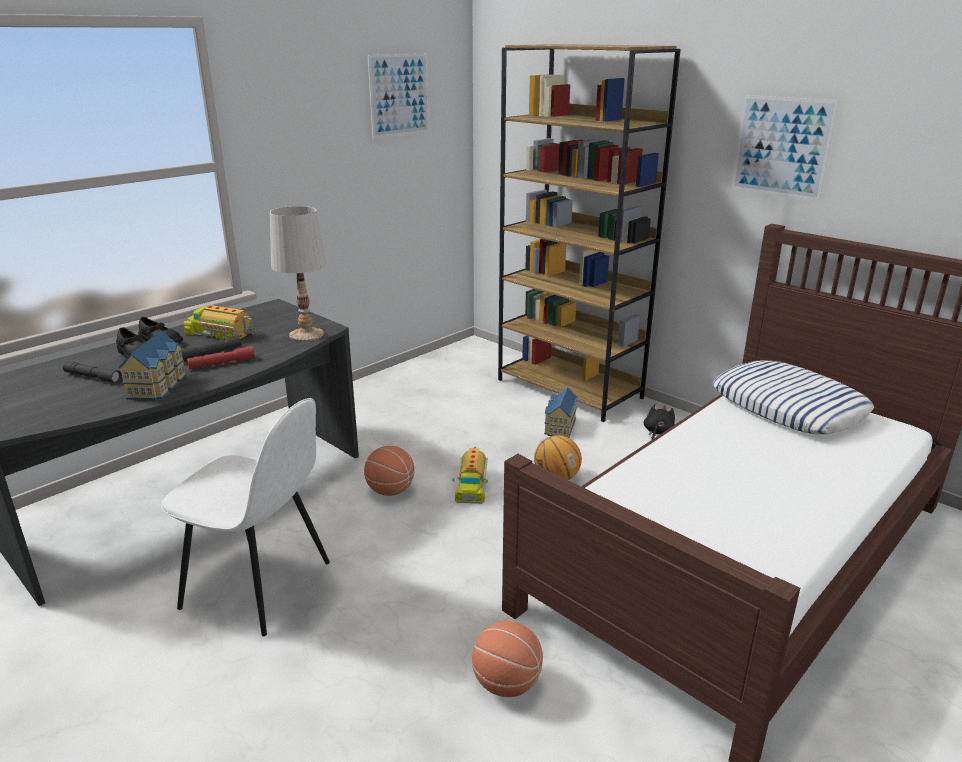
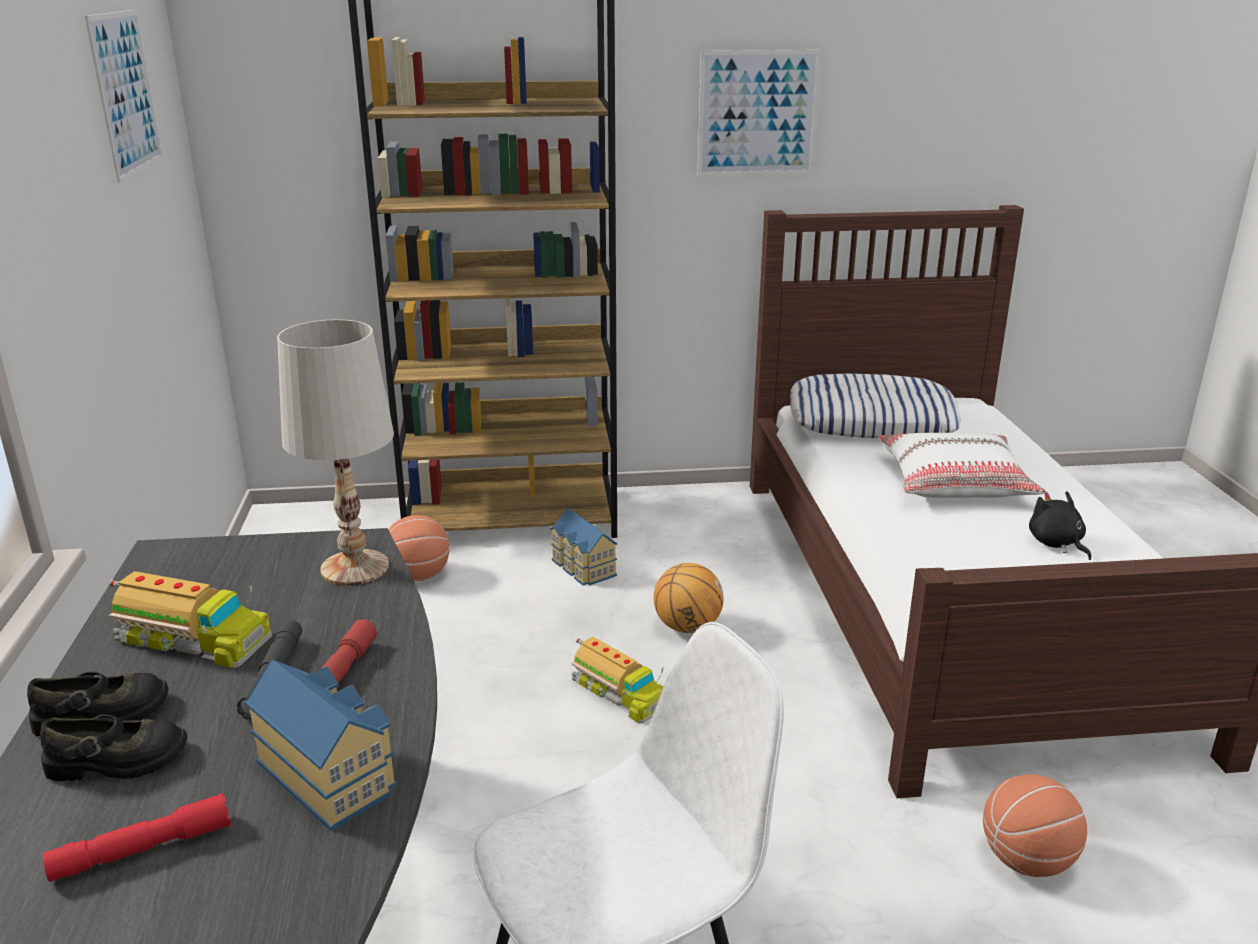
camera: 50 degrees left, 0 degrees up
(93, 377) = (142, 850): grey flashlight -> red flashlight
(220, 333) = (191, 639): toy truck -> toy truck turned 135 degrees counterclockwise
(390, 491) = (542, 765): basketball -> basketball (419, 575)
(657, 432) = (685, 521): black plush toy -> black plush toy (1056, 544)
(756, 461) = (955, 482): none -> white pillow

